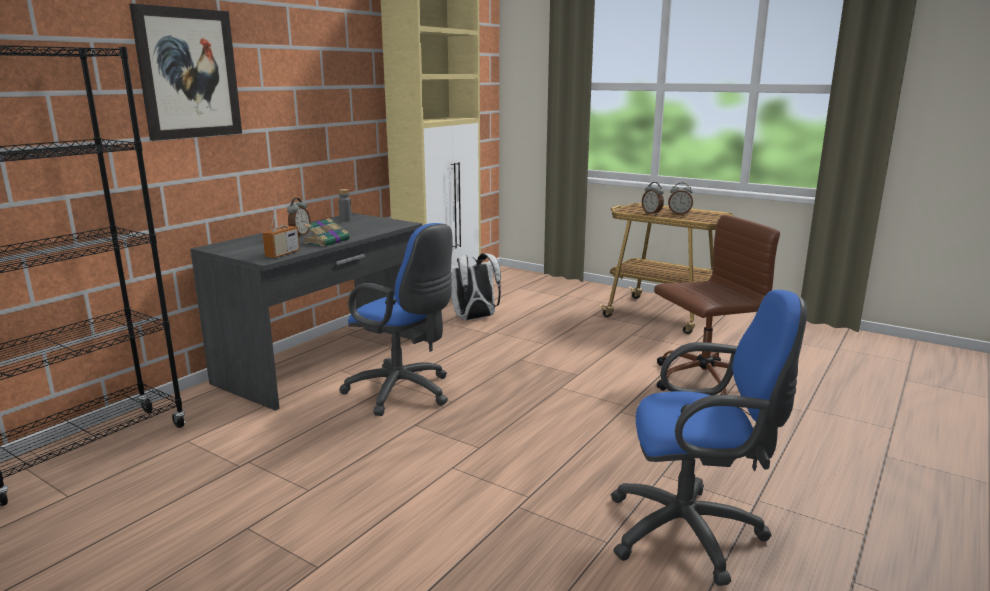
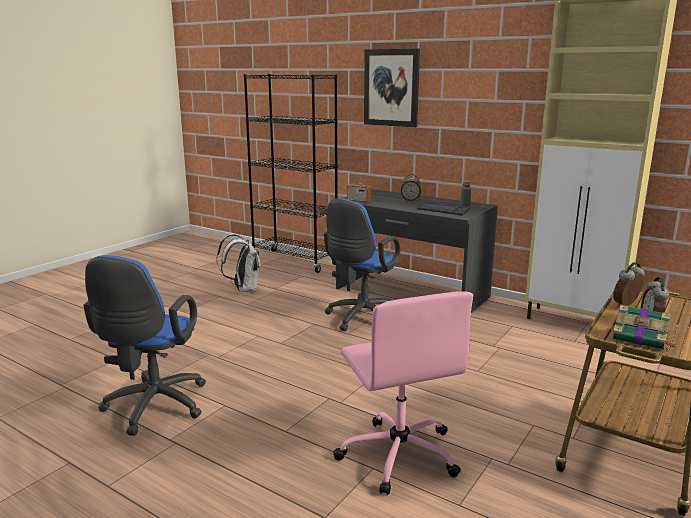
camera: 90 degrees right, 0 degrees up
(327, 241) = (394, 205): book -> book (641, 338)
(370, 227) = (443, 210): none -> keyboard
(474, 318) = (531, 338): white backpack -> white backpack (243, 289)
(701, 382) = (398, 454): brown office chair -> pink office chair

